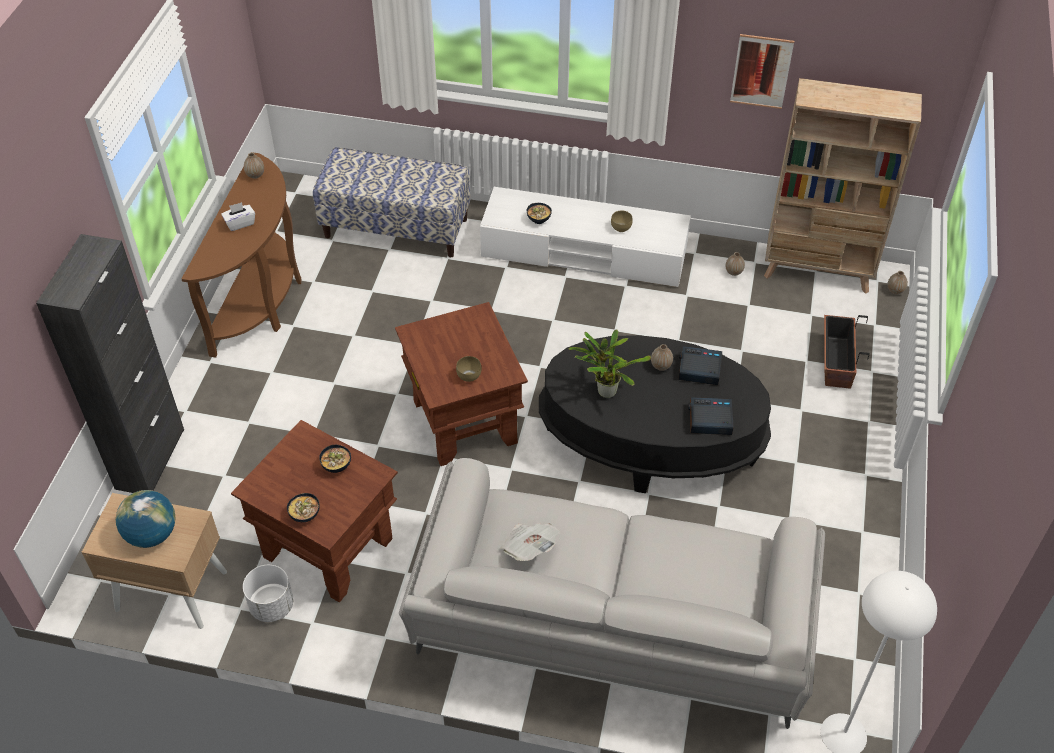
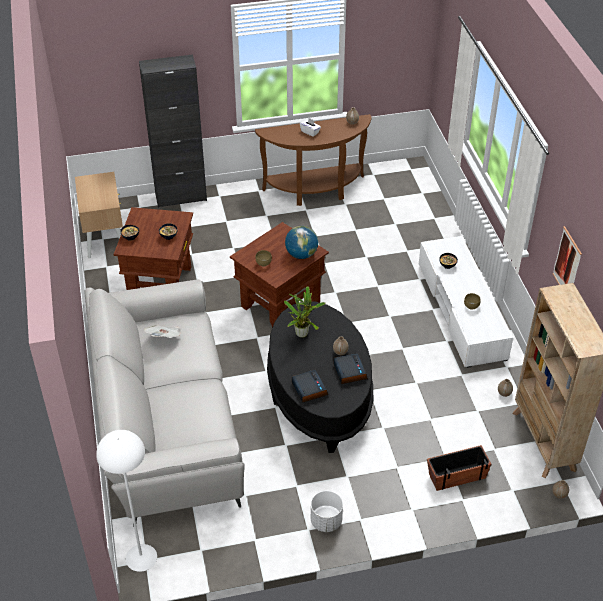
camera: 65 degrees right, 5 degrees down
(152, 534) = (95, 193): globe -> globe (301, 254)
(271, 606) = (113, 277): white planter -> white planter (326, 521)
(396, 227) = (415, 220): bench -> none

